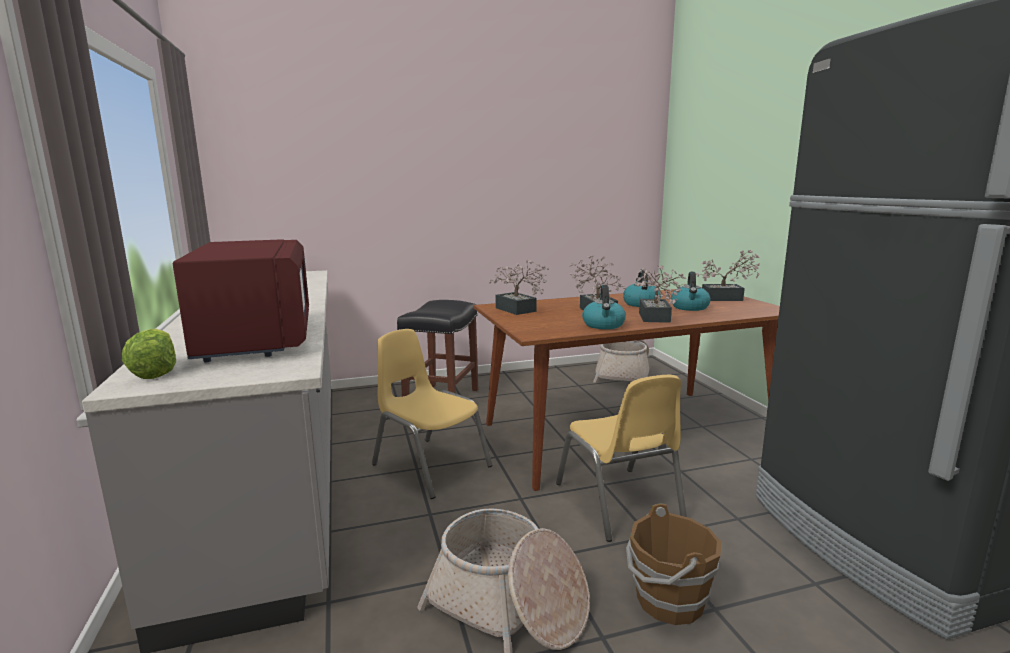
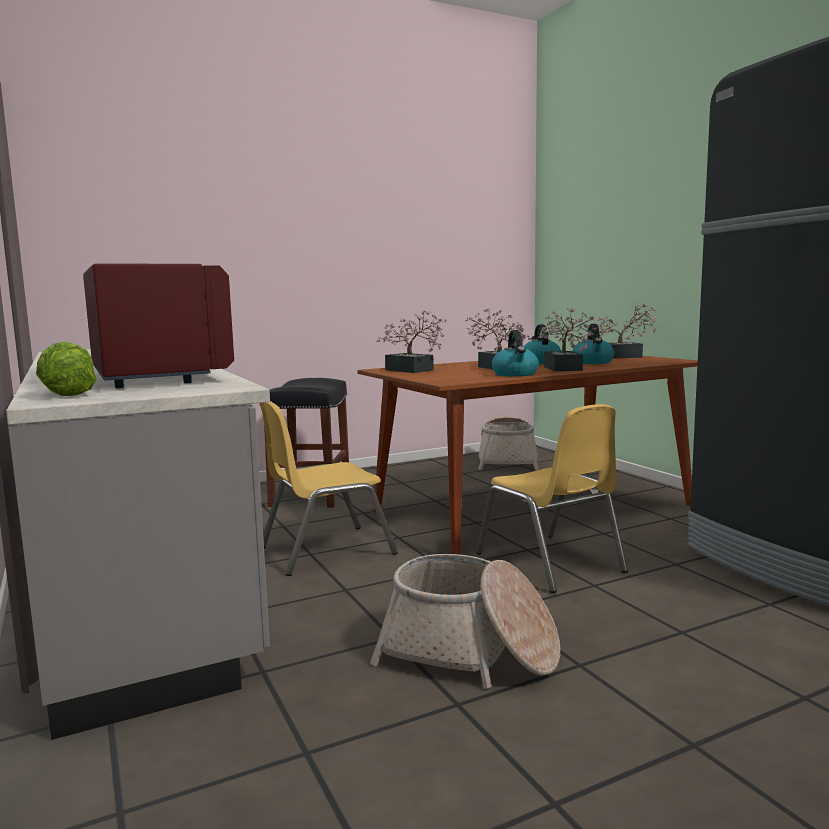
camera: 10 degrees left, 5 degrees down
(430, 465) = (326, 550): yellow chair -> yellow chair turned 60 degrees counterclockwise
(667, 601) = (633, 631): brown bucket -> none

